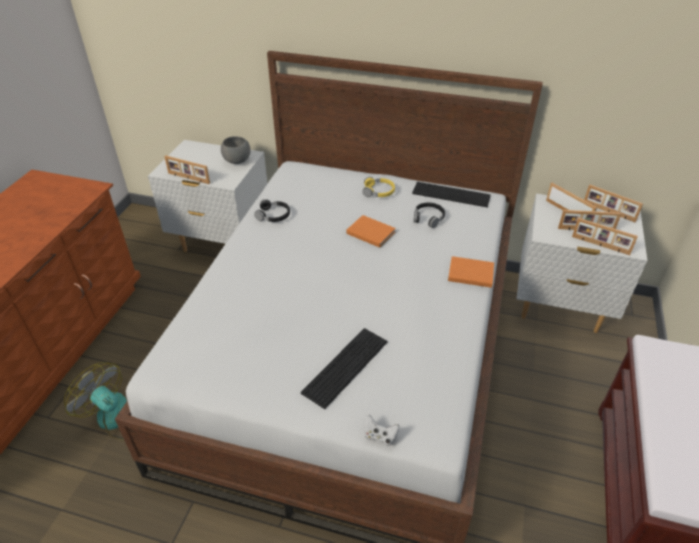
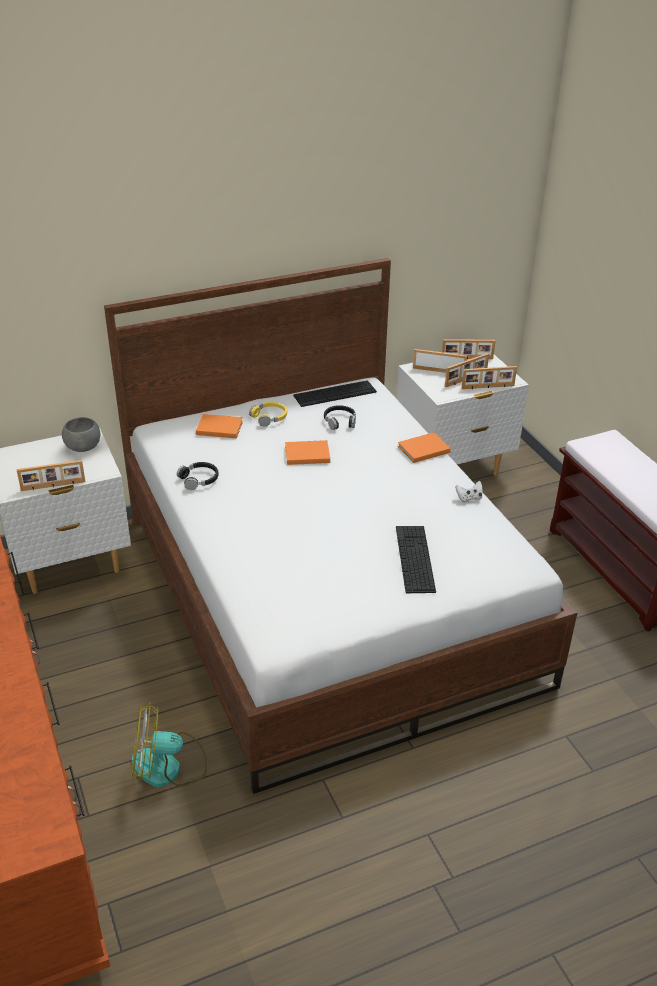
camera: 40 degrees left, 5 degrees down
(334, 184) = (218, 427): none -> orange book
(380, 436) = (492, 587): white game controller -> white game controller (469, 498)

